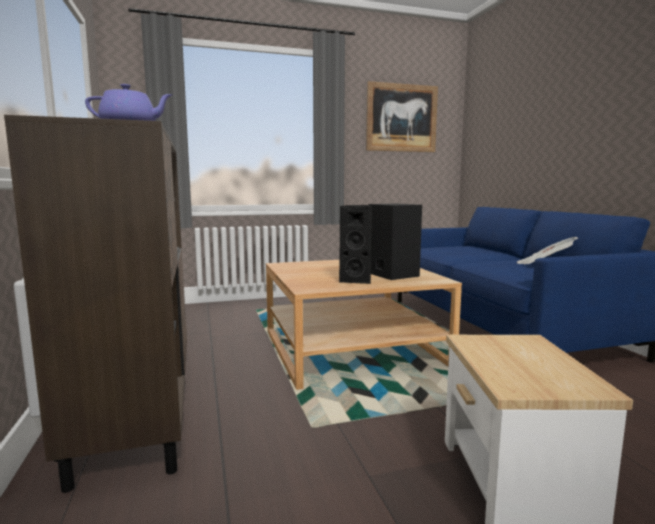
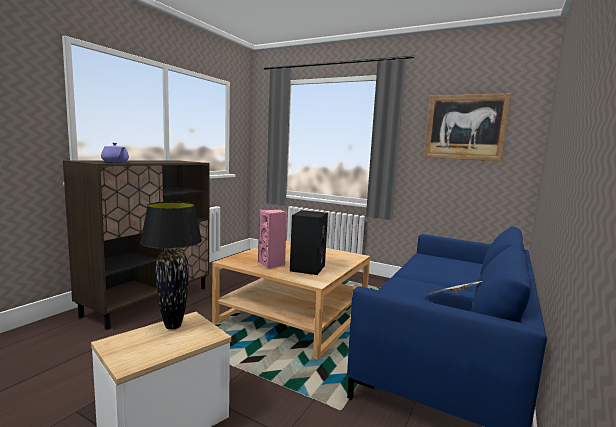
camera: 45 degrees right, 0 degrees up
(357, 280) = (272, 264): black speaker -> pink speaker
(486, 350) = (173, 326): none -> black table lamp

